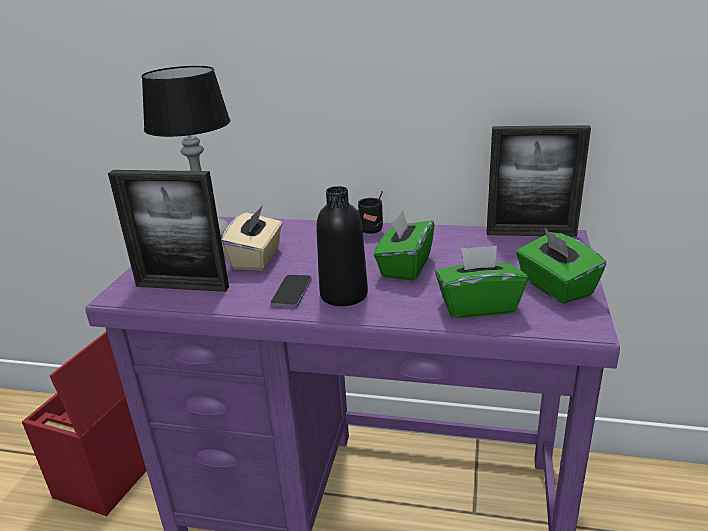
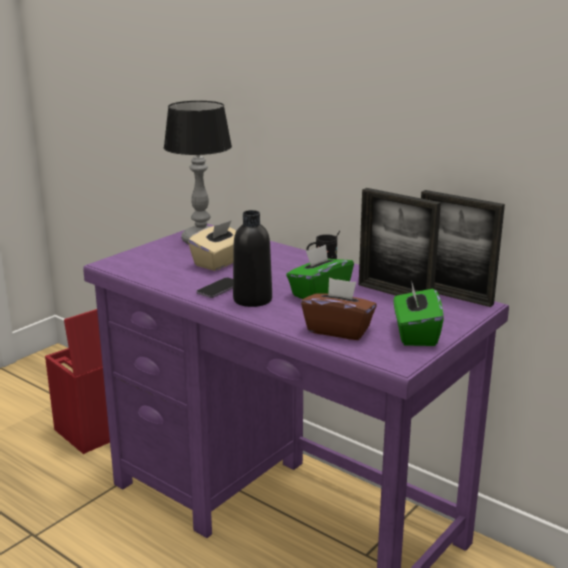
camera: 25 degrees right, 5 degrees down
(182, 286) = (152, 268): picture frame -> picture frame (394, 293)
(478, 306) = (338, 330): green tissue box -> brown tissue box

